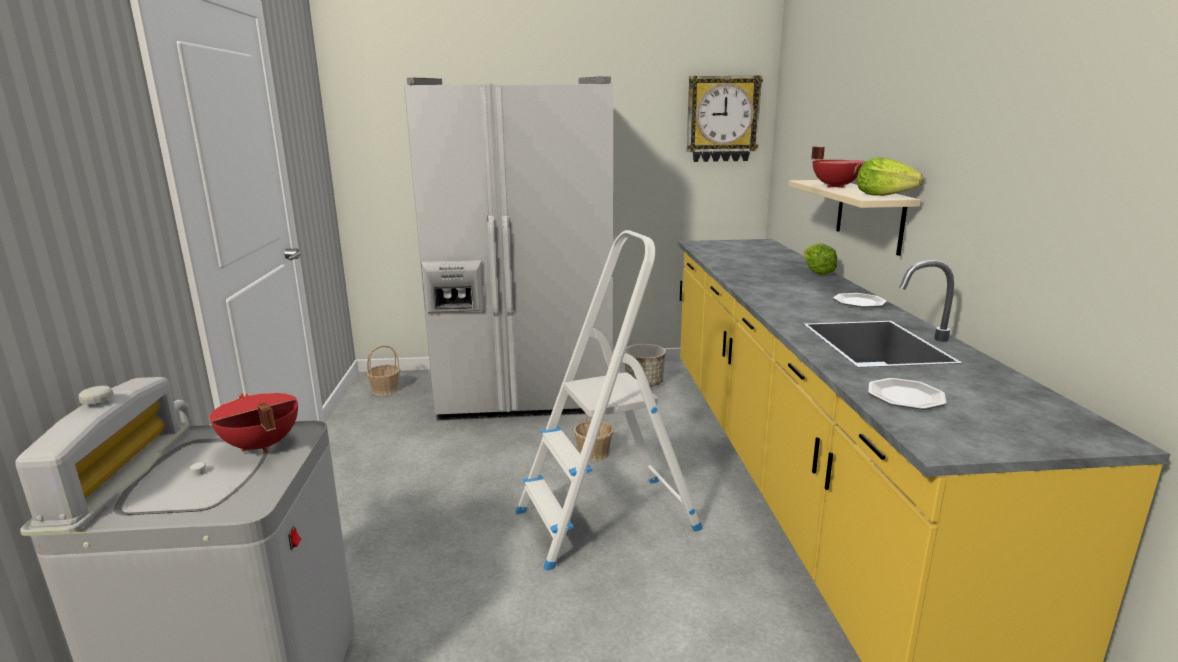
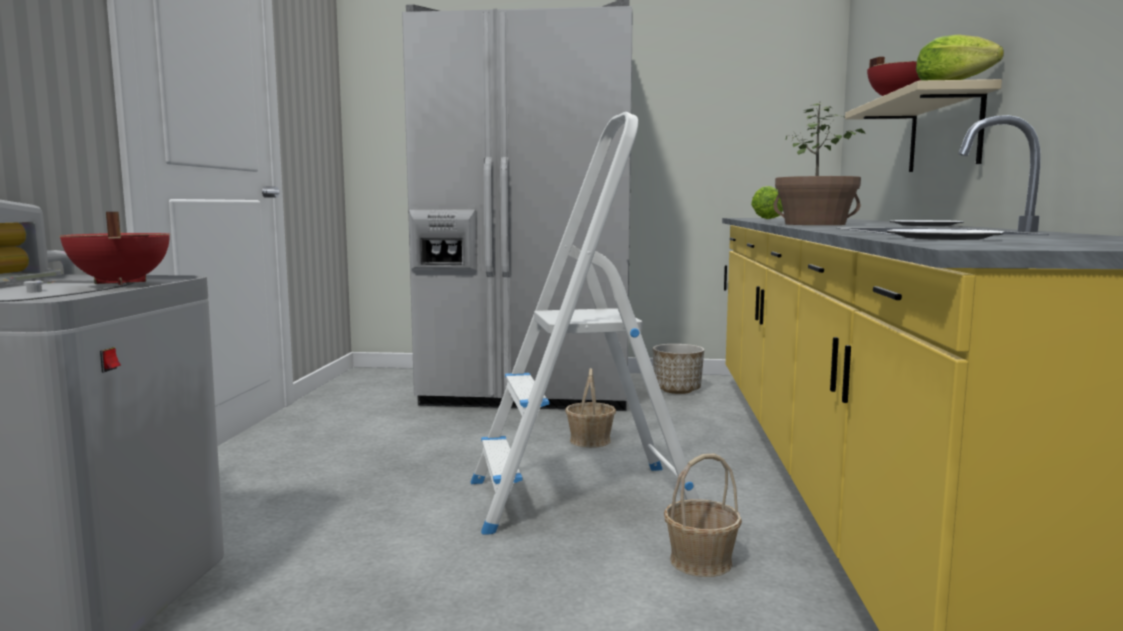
camera: 10 degrees right, 10 degrees down
(385, 390) = (374, 380): basket -> basket (700, 561)
(722, 119) = (780, 81): wall clock -> none
(776, 298) = (814, 224): none -> potted plant
(816, 272) = (882, 221): lettuce -> lettuce (765, 219)

